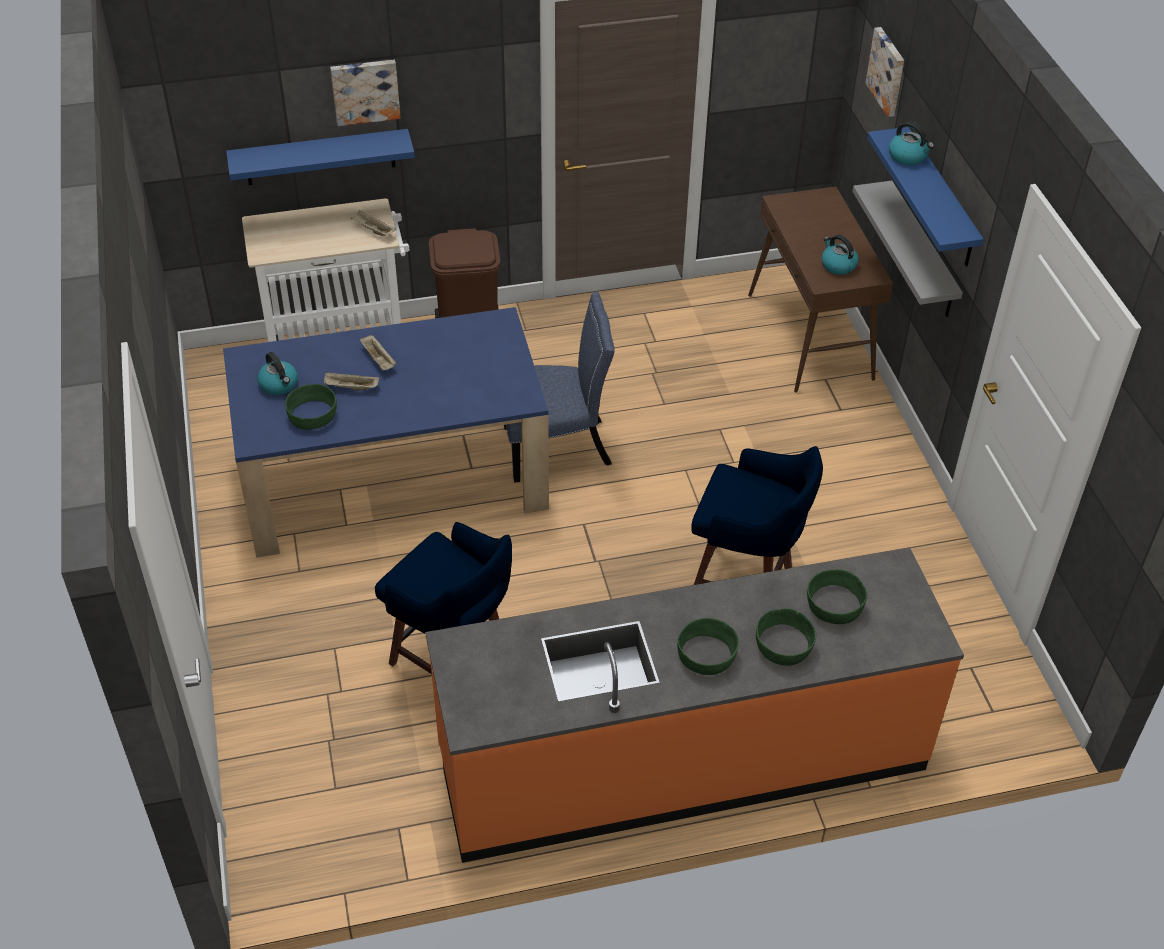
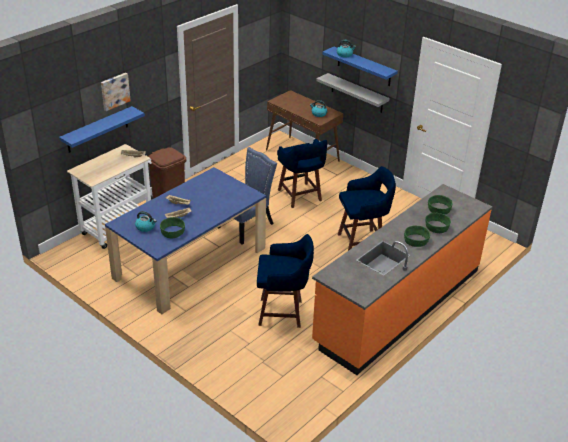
camera: 35 degrees left, 10 degrees down
(718, 428) = (300, 196): none -> blue stool
(888, 71) = (313, 29): picture -> none

